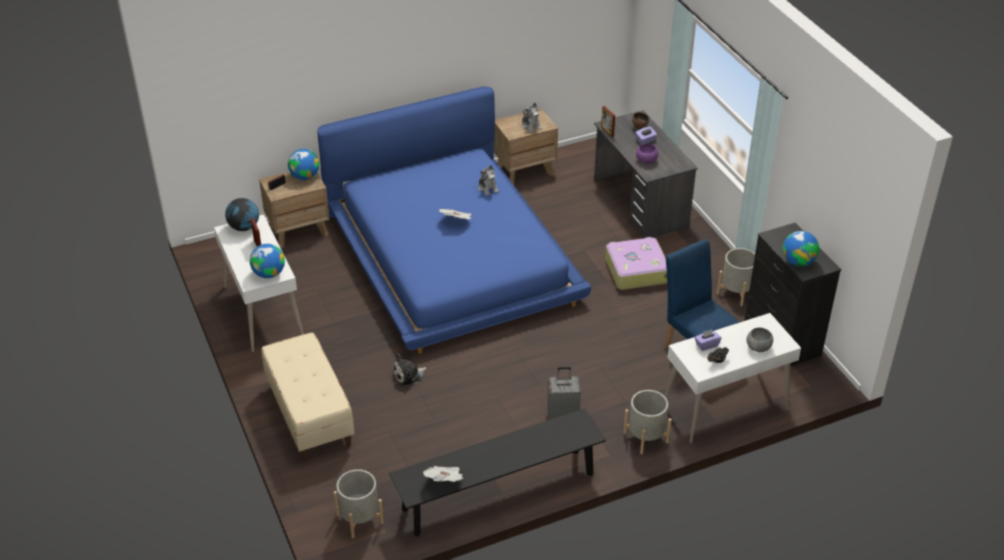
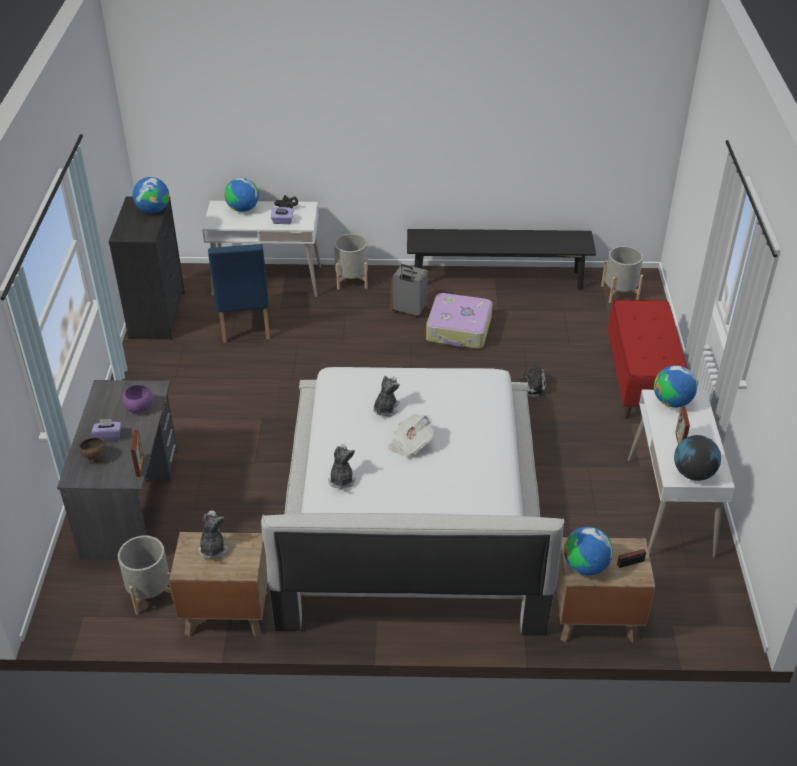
camera: 155 degrees left, 0 degrees up
(309, 415) = (641, 380): beige bench -> red bench
(445, 480) = (552, 237): newspaper -> none
(451, 256) = (412, 507): blue bed -> white bed
(491, 239) = (385, 409): none -> plush toy
(635, 270) = (222, 420): suitcase -> suitcase (459, 330)
(736, 292) = (148, 365): grey planter -> grey planter (150, 592)
(758, 347) = (243, 209): grey bowl -> globe

